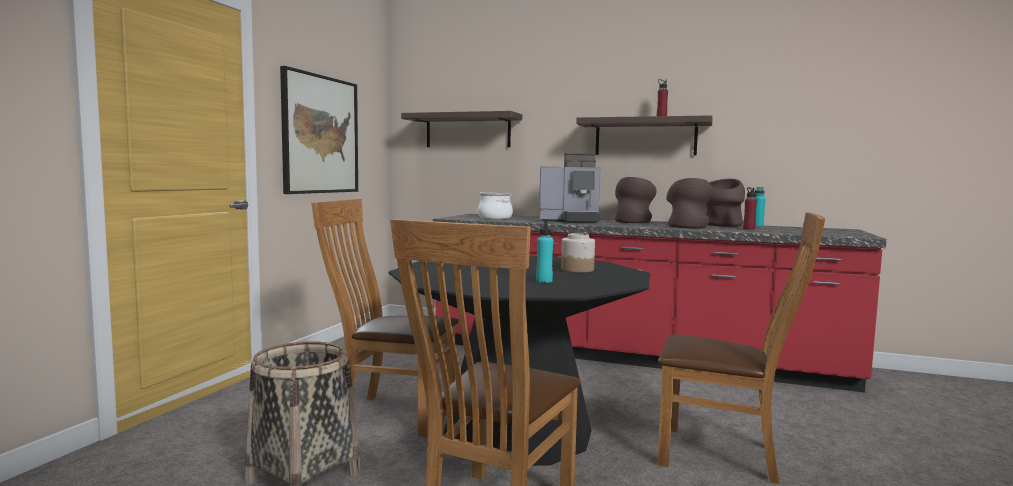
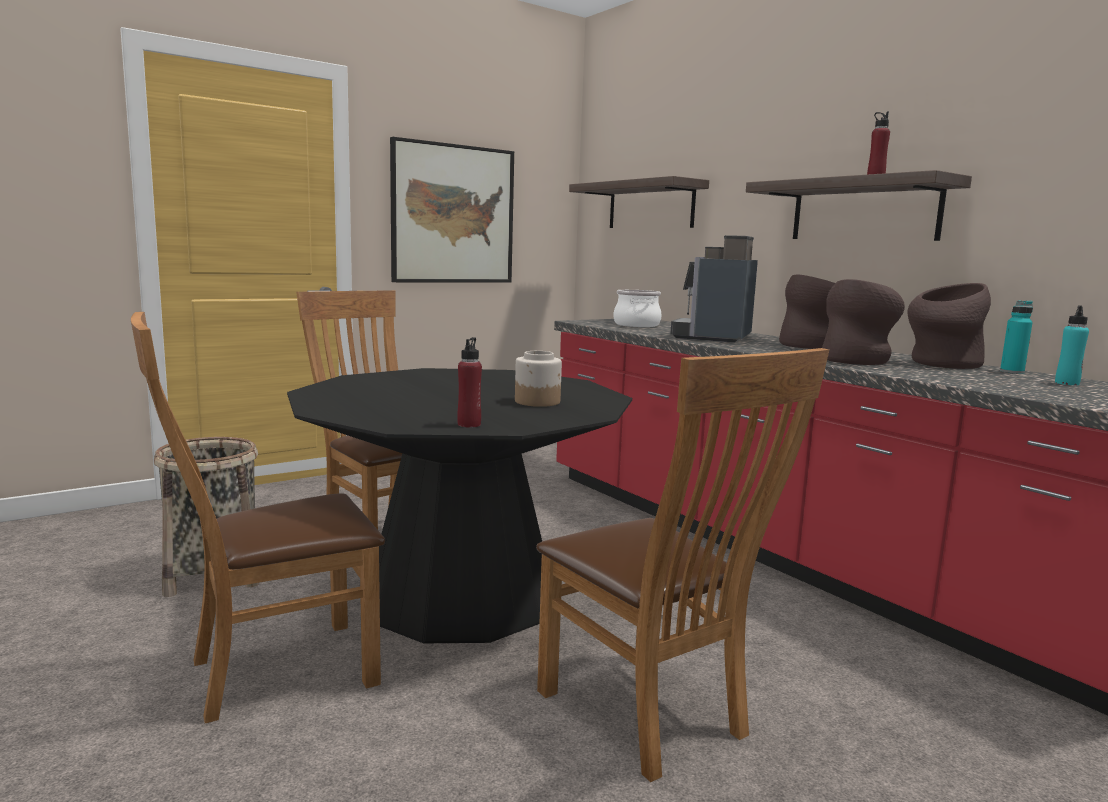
camera: 35 degrees right, 5 degrees up
(544, 281) = (433, 408): turquoise bottle -> turquoise bottle (1067, 383)
(570, 221) = (714, 337): coffee machine -> coffee machine turned 75 degrees clockwise
(748, 229) = (951, 375): red bottle -> red bottle (469, 424)

